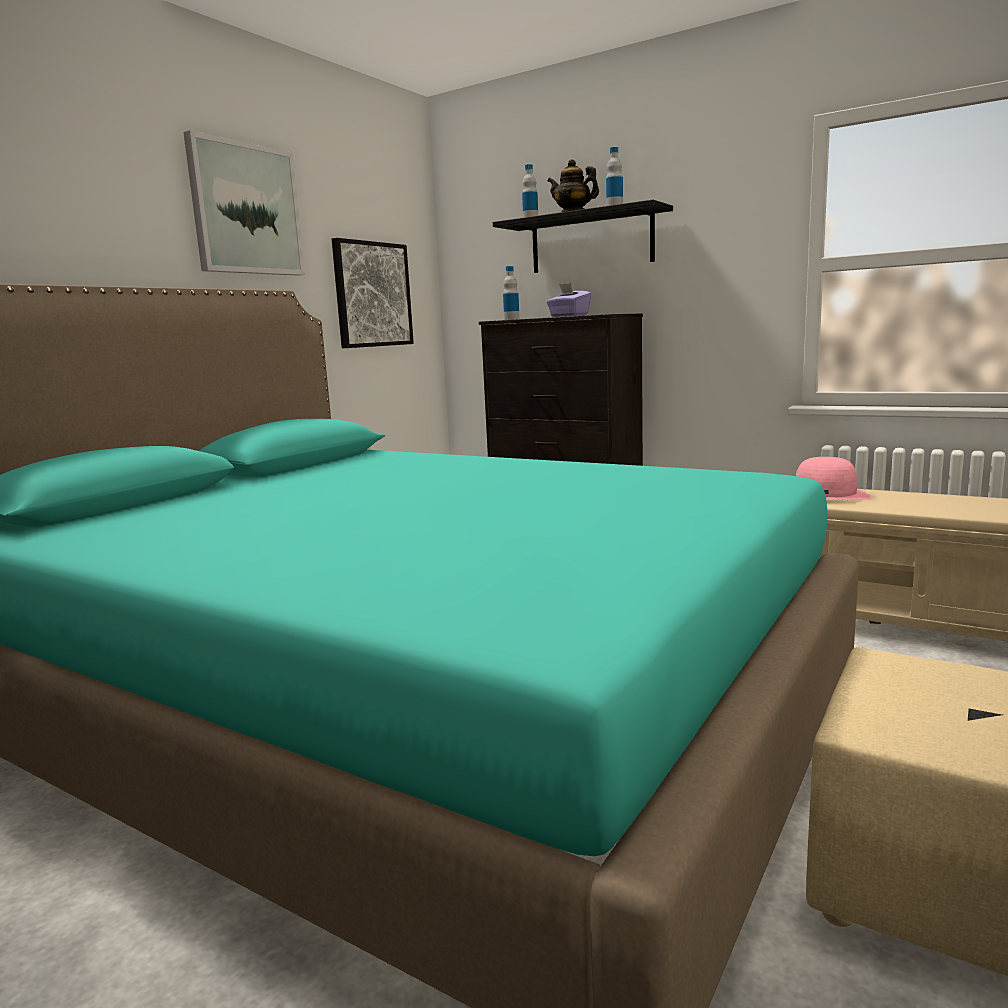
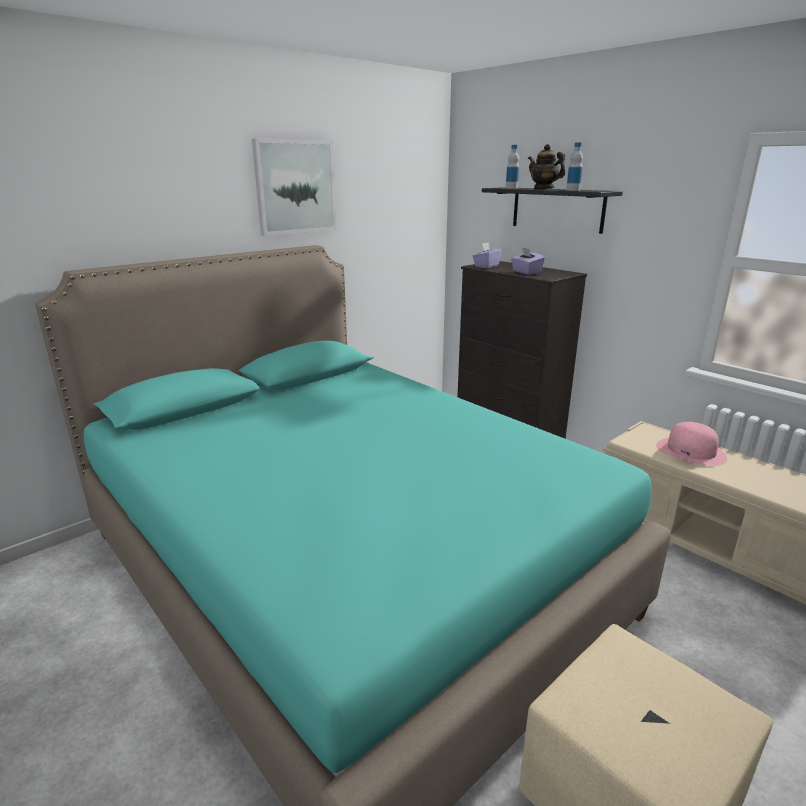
camera: 15 degrees right, 10 degrees up
(372, 294) = (390, 236): picture -> none
(511, 319) = (486, 266): bottle -> purple tissue box

